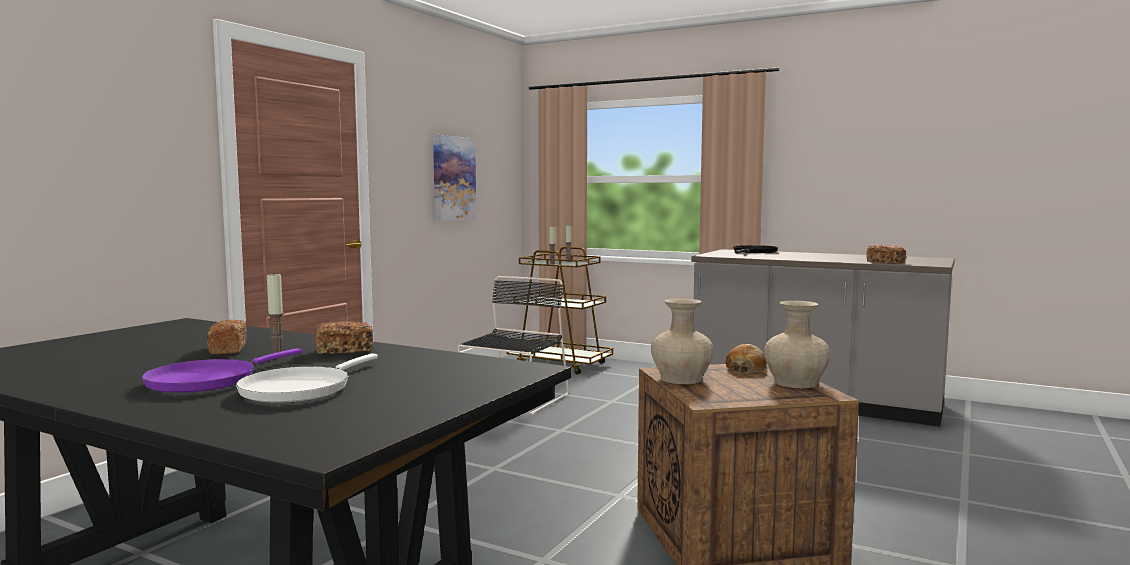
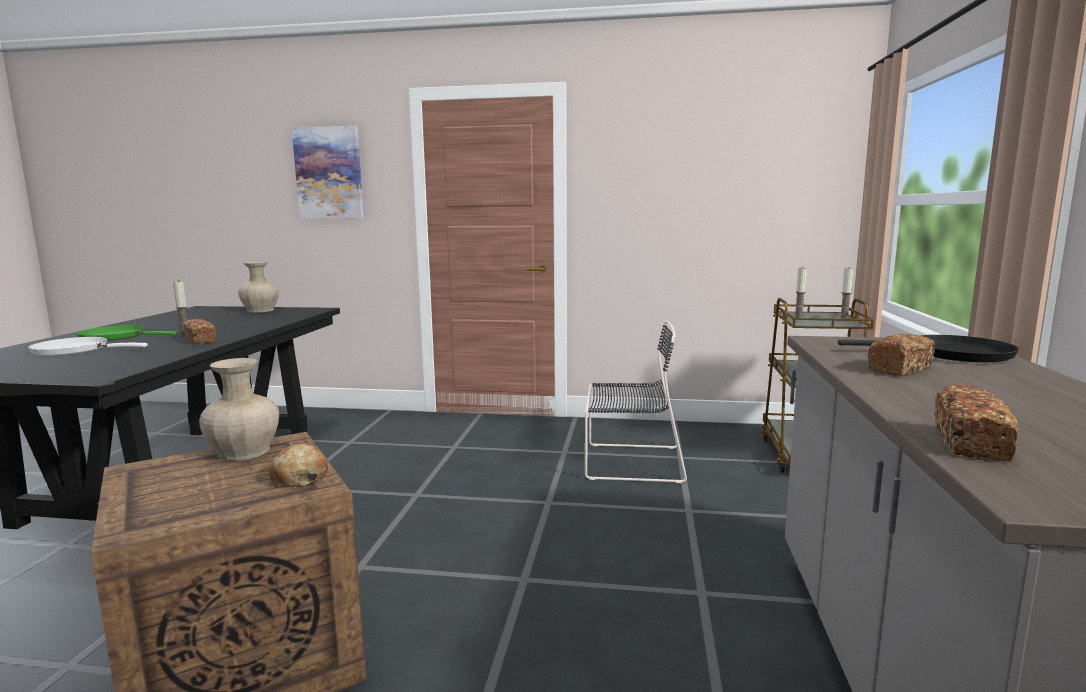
camera: 70 degrees right, 5 degrees up
(207, 380) = (117, 337): purple frying pan -> green frying pan
(228, 349) = (217, 326): bread -> bread (899, 369)
(453, 178) = (704, 203): picture -> picture (329, 173)
(795, 382) = (208, 508): beige vase -> beige vase (261, 310)

